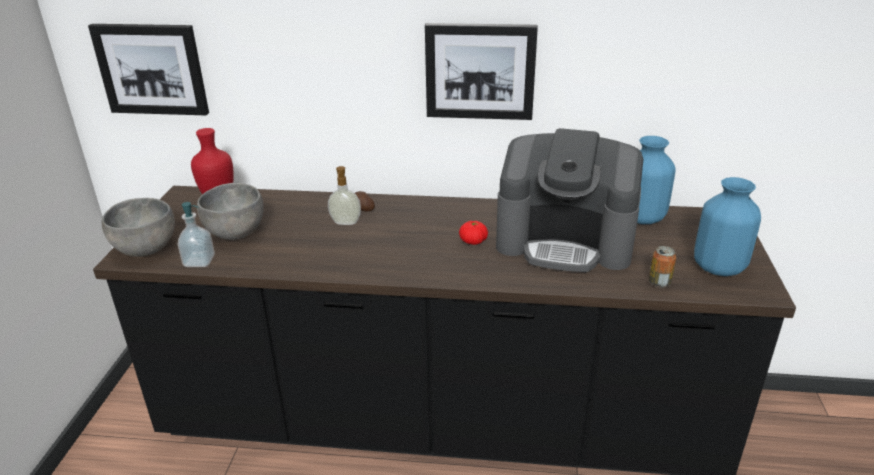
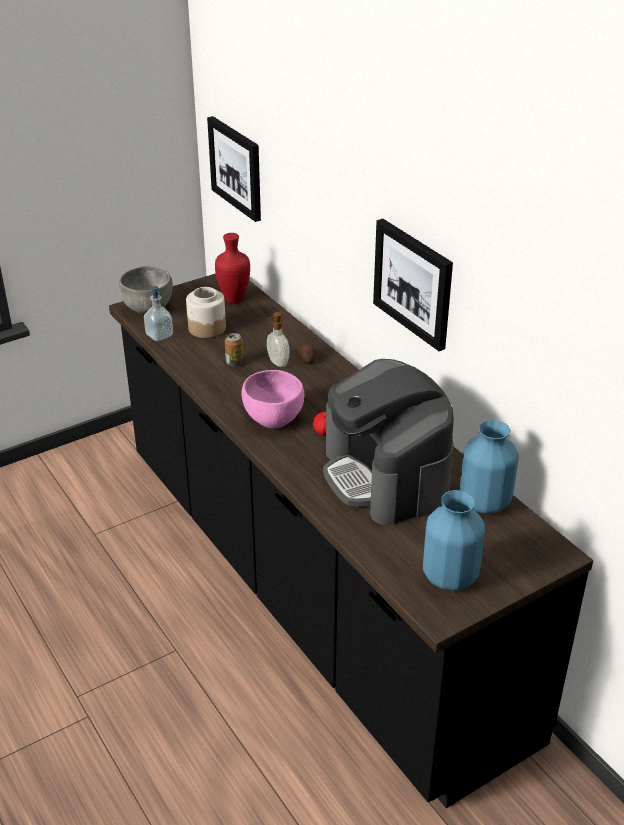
camera: 50 degrees right, 5 degrees up
(235, 233) = (206, 328): grey bowl -> jar
(423, 258) = (273, 420): none -> pink bowl
(659, 283) = (381, 551): can -> can (234, 362)

